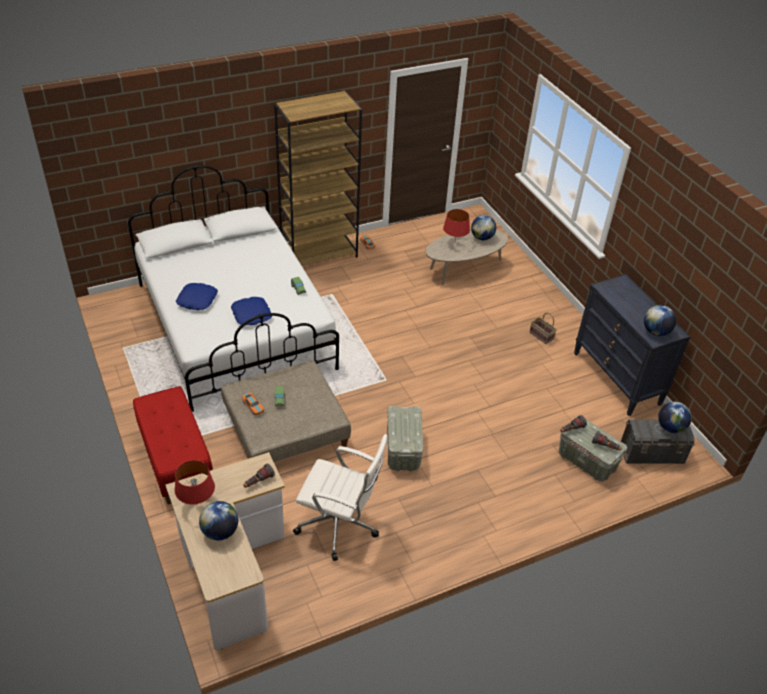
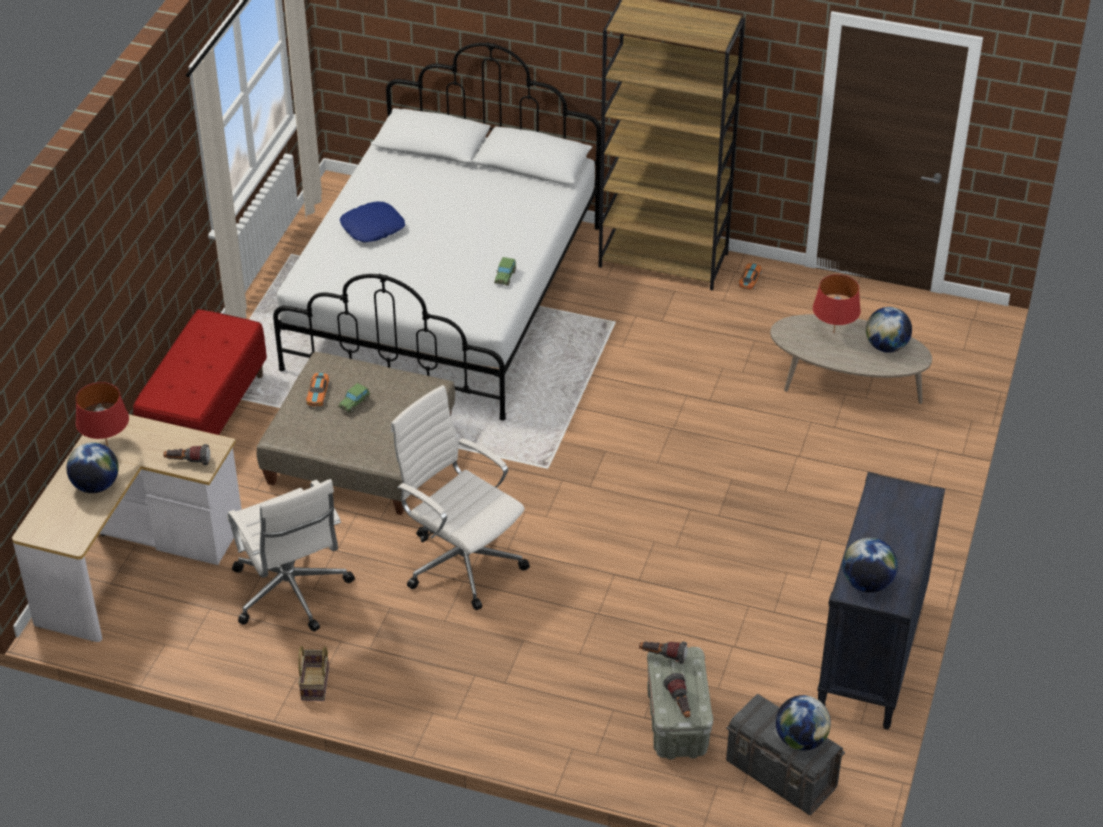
camera: 45 degrees right, 0 degrees up
(252, 314) = (412, 279): blue pillow -> none
(402, 450) = (461, 561): grey storage box -> white office chair
(542, 336) = (838, 539): basket -> basket (316, 684)

